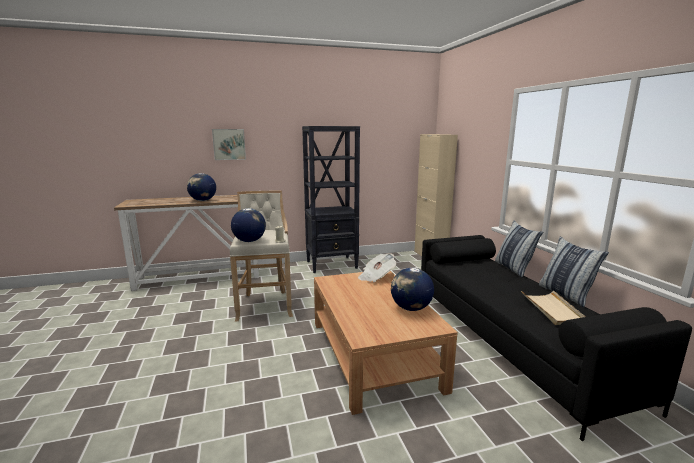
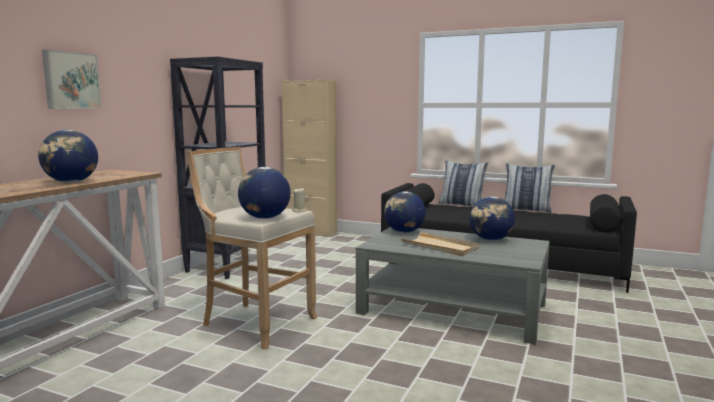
camera: 50 degrees left, 5 degrees down
(373, 354) = (453, 308): brown coffee table -> grey coffee table
(376, 277) = (404, 232): newspaper -> globe
(553, 309) = (546, 217): beige tray -> beige tray (440, 247)

